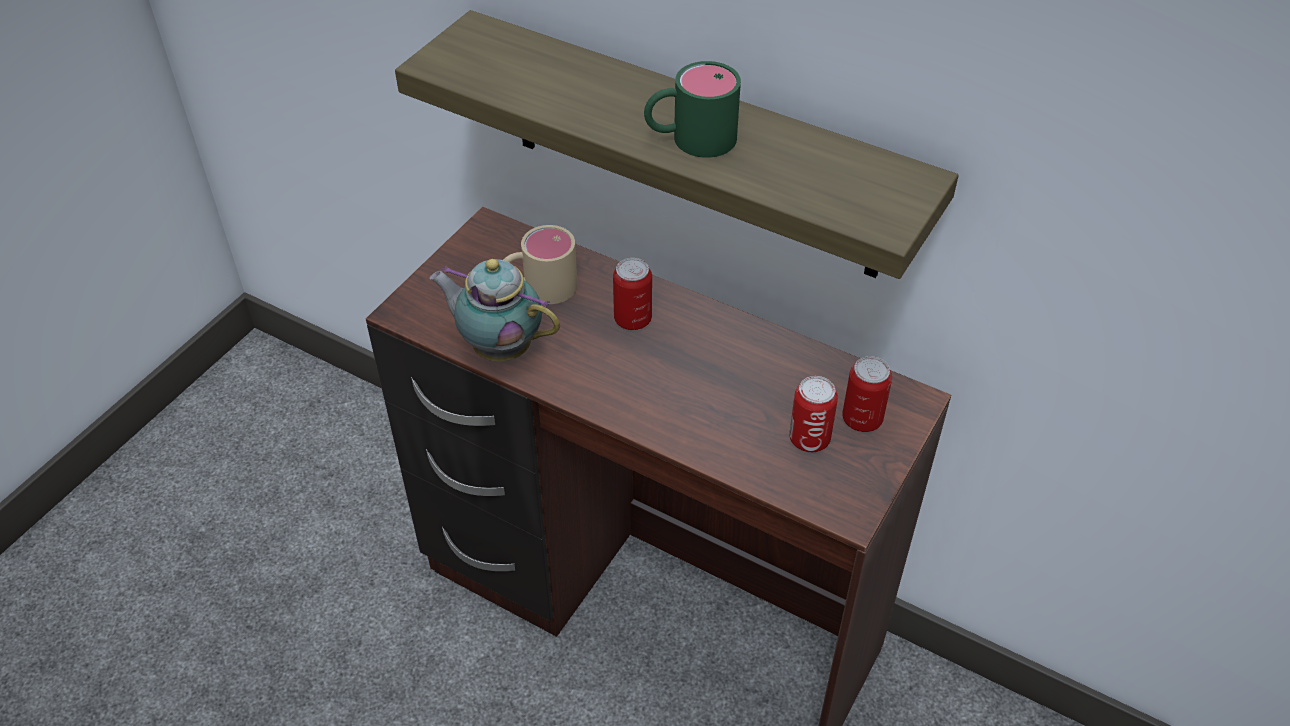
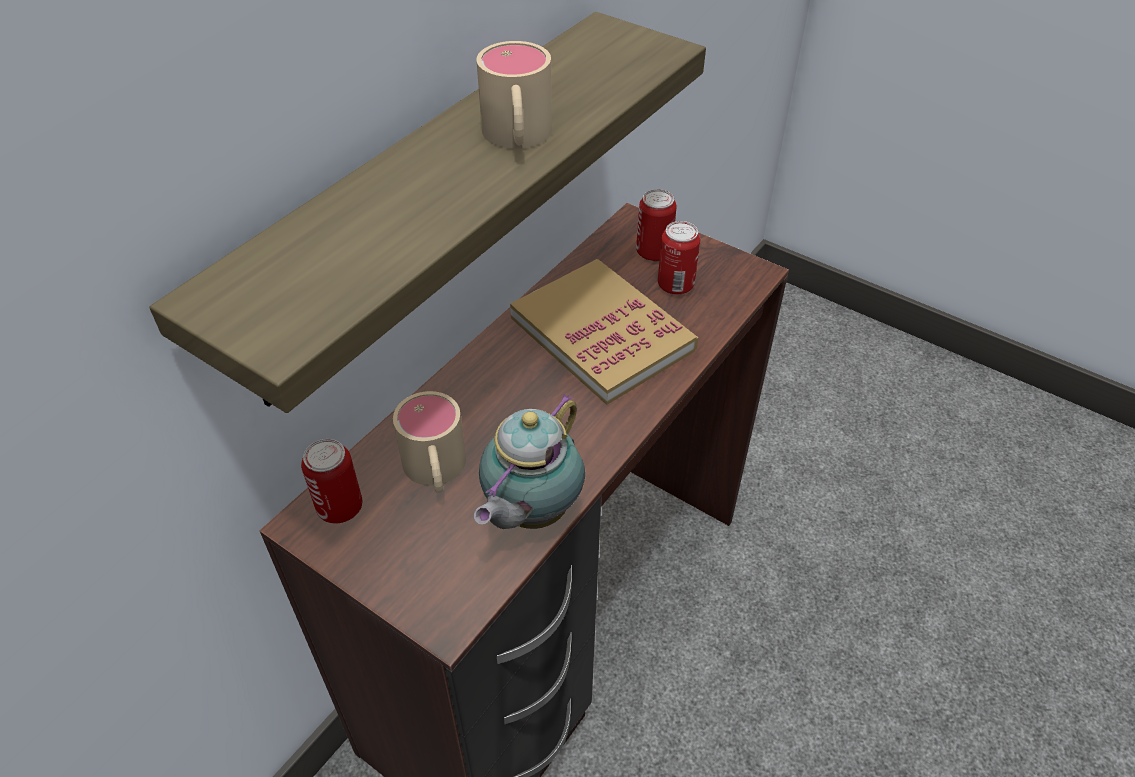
camera: 85 degrees left, 0 degrees up
(632, 319) = (504, 392): can -> can (340, 507)
(690, 139) = (517, 138): green mug -> beige mug
(720, 382) = (602, 334): none -> book

